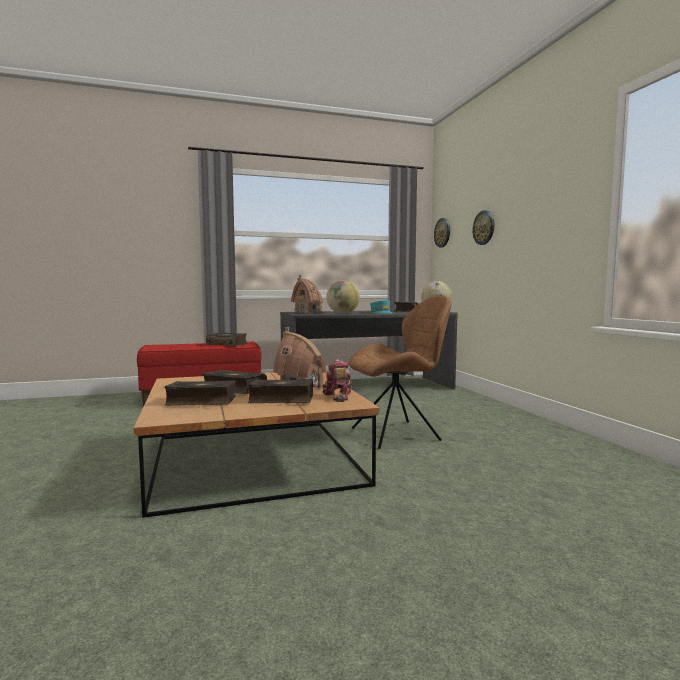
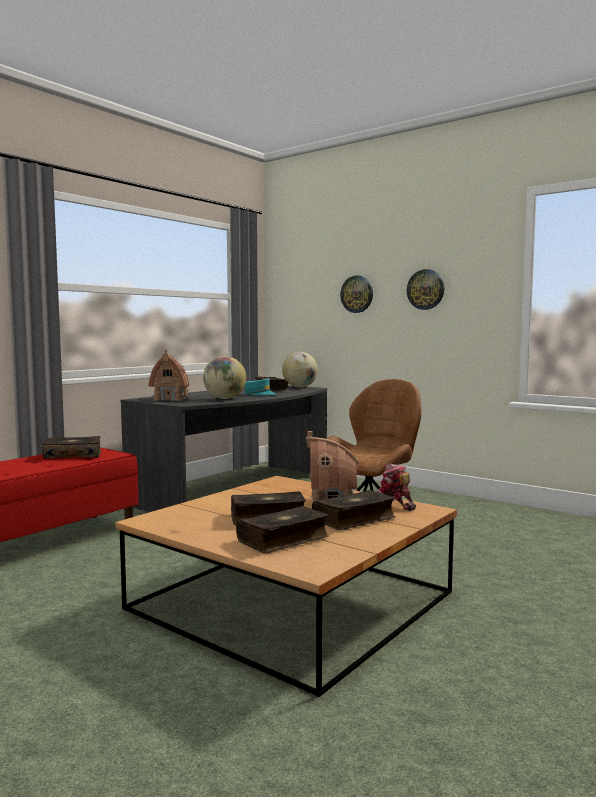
camera: 35 degrees left, 0 degrees up
(442, 232) = (287, 292): wall clock -> wall clock (425, 289)

